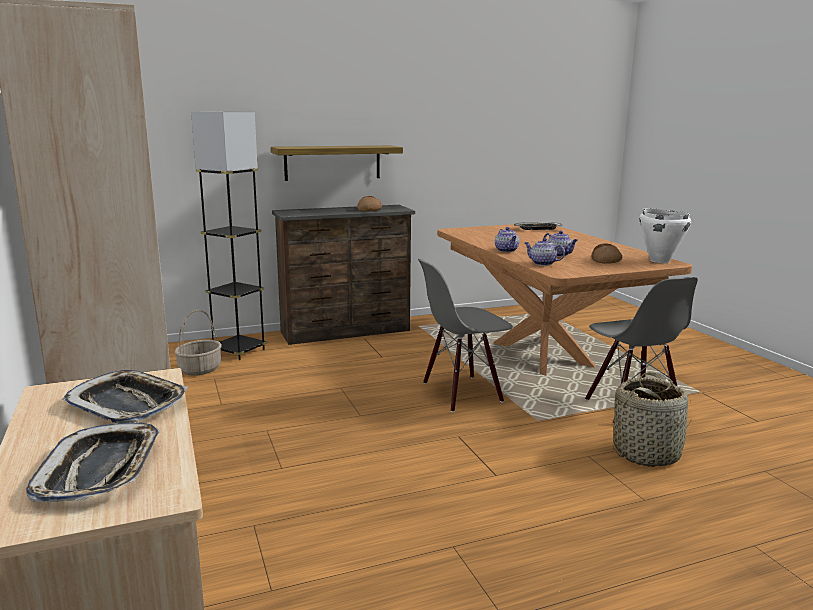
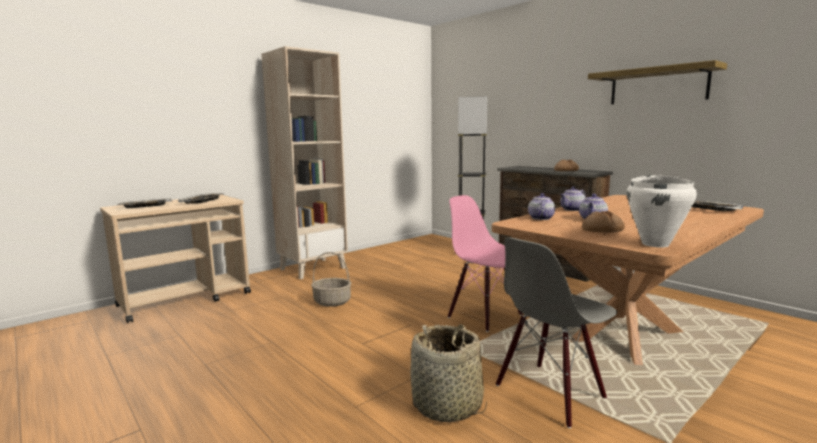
camera: 70 degrees right, 5 degrees down
(200, 369) = (435, 253): basket -> basket (331, 302)
(332, 162) = (563, 133): shelf -> shelf (658, 86)
(461, 393) = (485, 315): grey chair -> pink chair

